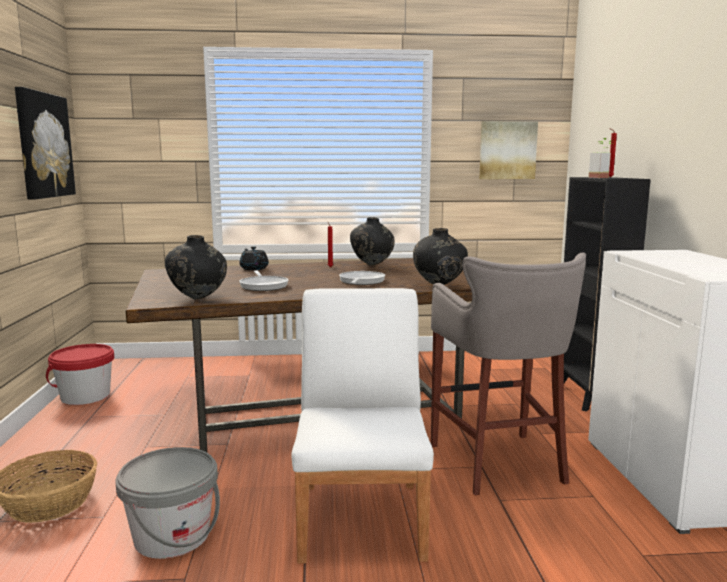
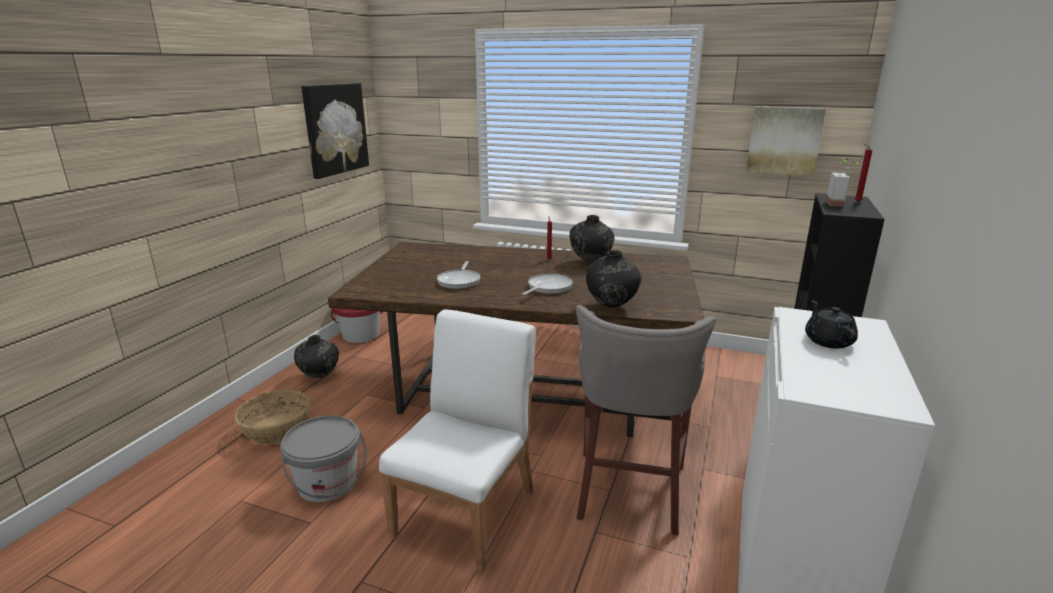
camera: 25 degrees right, 10 degrees up
(198, 299) = (391, 292): black vase -> black vase (320, 376)
(254, 268) = (482, 253): black teapot -> black teapot (828, 341)

